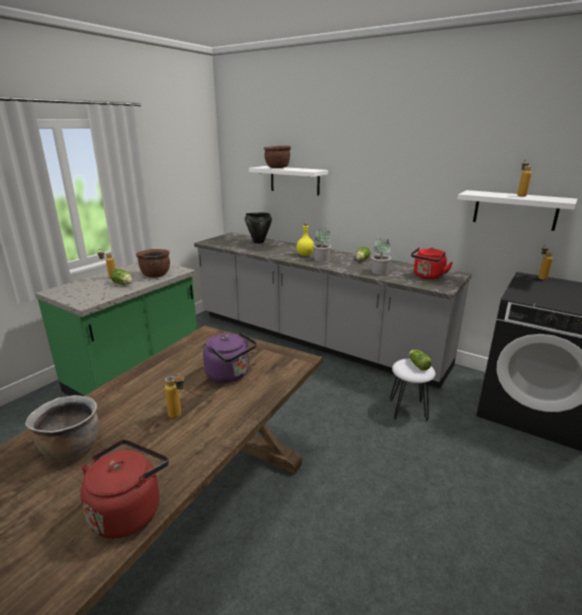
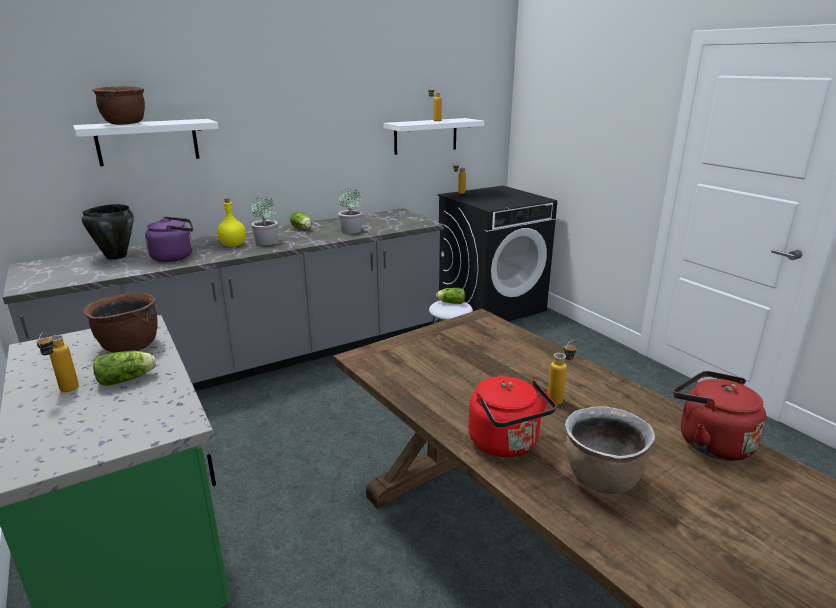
camera: 65 degrees left, 0 degrees up
(230, 375) = (487, 358): purple kettle -> purple kettle (175, 257)
(427, 277) = (392, 220): red kettle -> red kettle (506, 444)

